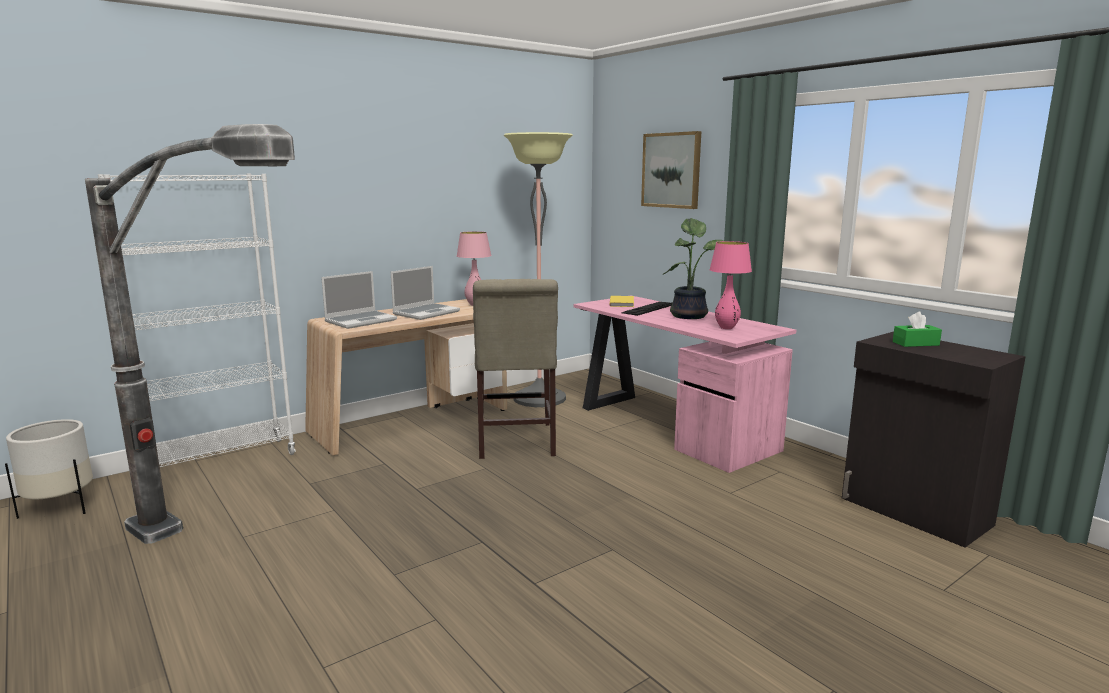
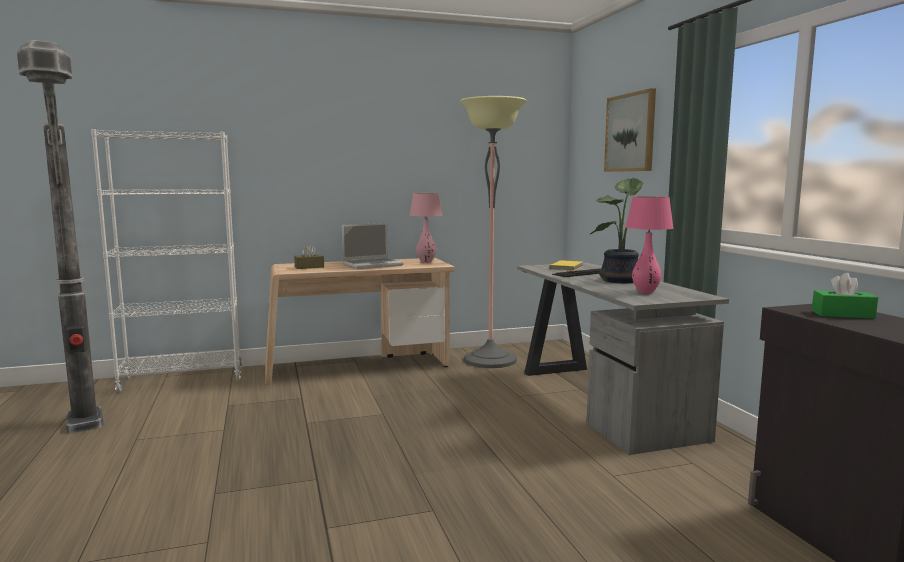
camera: 20 degrees right, 5 degrees down
(60, 507) = (45, 397): white planter -> none
(361, 321) = (309, 267): laptop -> brown tissue box
(515, 443) = (431, 395): beige chair -> none
(670, 426) = (601, 400): pink desk -> grey desk

